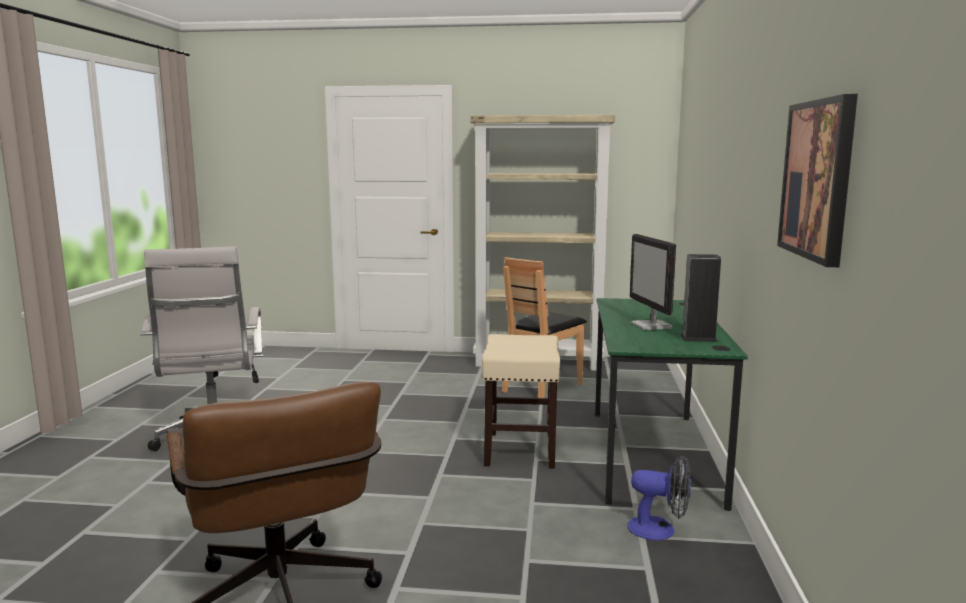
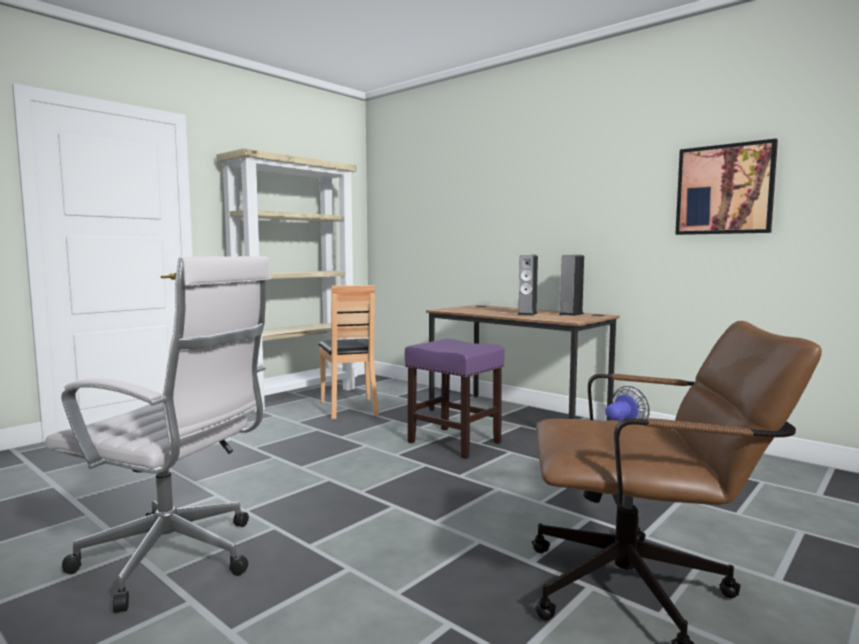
camera: 55 degrees left, 5 degrees down
(520, 449) = (453, 442): beige stool -> purple stool
(652, 326) = (527, 314): monitor -> speaker
(652, 455) = (516, 417): green desk -> brown desk

